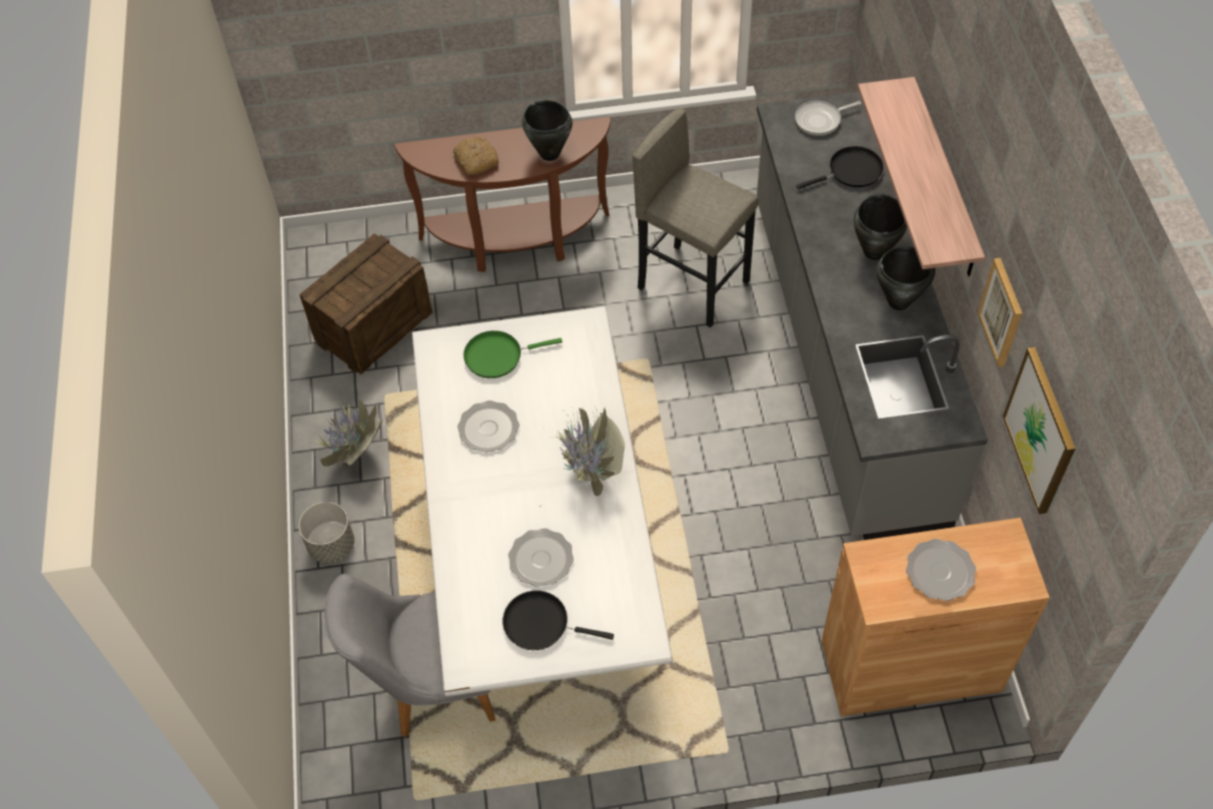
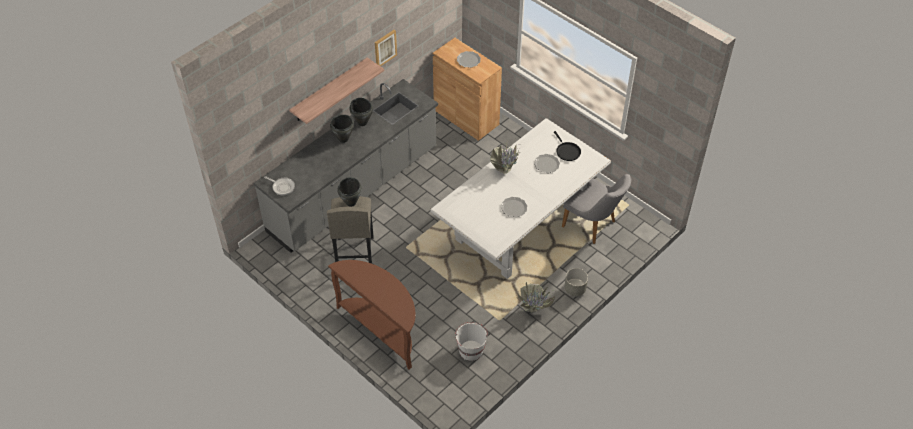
camera: 130 degrees left, 5 degrees down
(374, 326) = (471, 349): crate -> white bucket
(475, 160) = (393, 295): bread -> none
(497, 356) = (482, 225): green frying pan -> none
(549, 154) = (368, 272): black cooking pot -> black cooking pot (351, 202)
(851, 171) = (305, 164): black frying pan -> none
(1040, 430) = (420, 29): picture -> none

